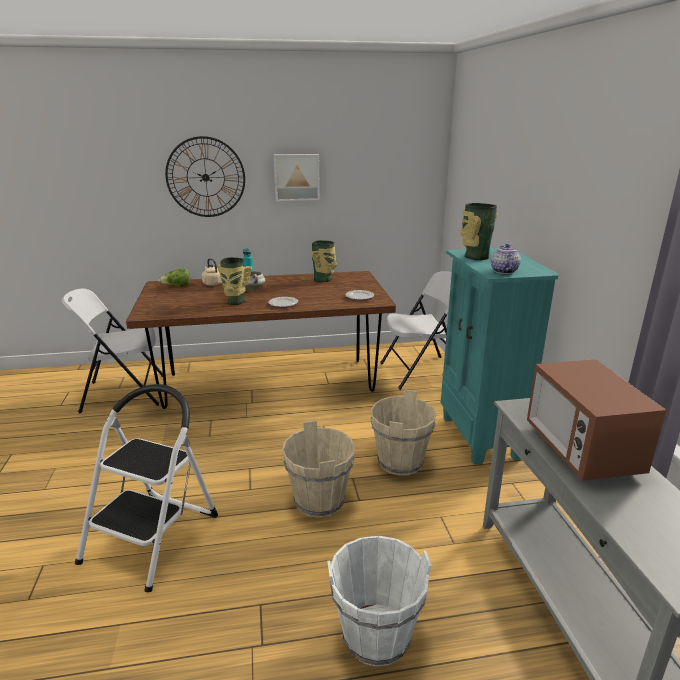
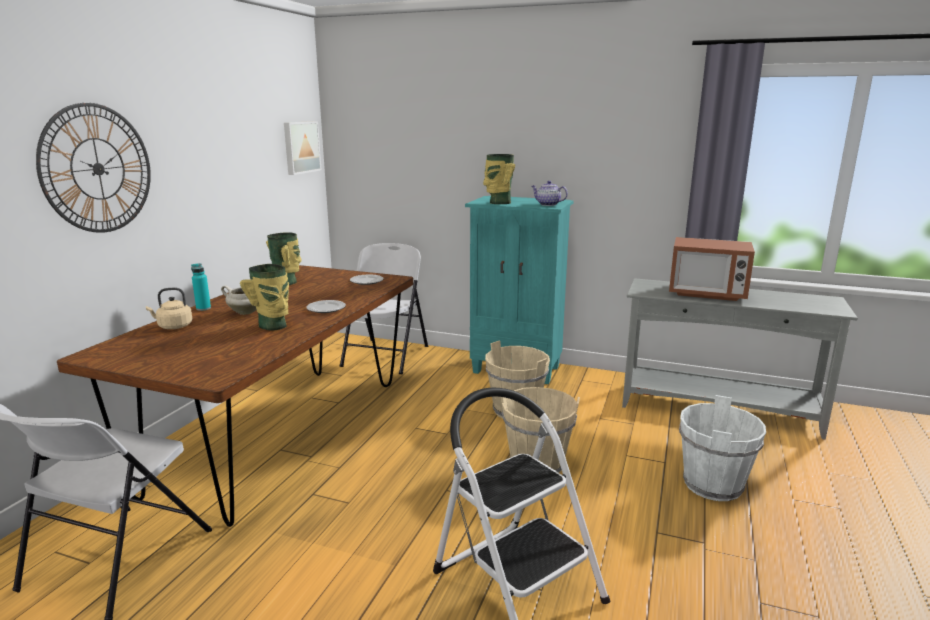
camera: 60 degrees left, 5 degrees down
(177, 286) = (134, 345): lettuce -> none
(296, 177) = (205, 159): picture -> picture (300, 147)

